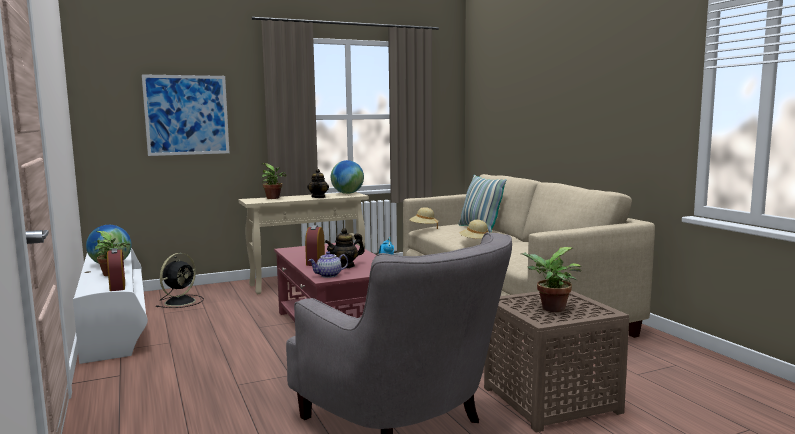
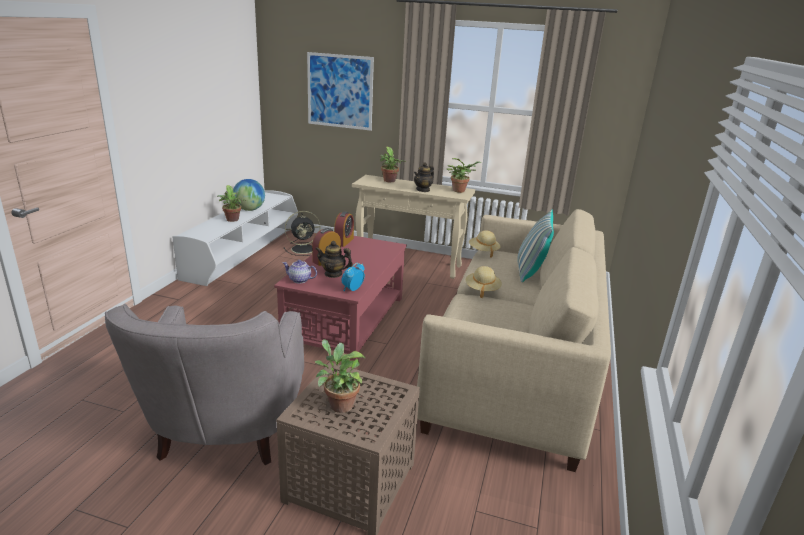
camera: 40 degrees right, 15 degrees up
(117, 286) = (212, 233): alarm clock -> alarm clock (344, 241)
(347, 193) = (460, 190): globe -> potted plant

